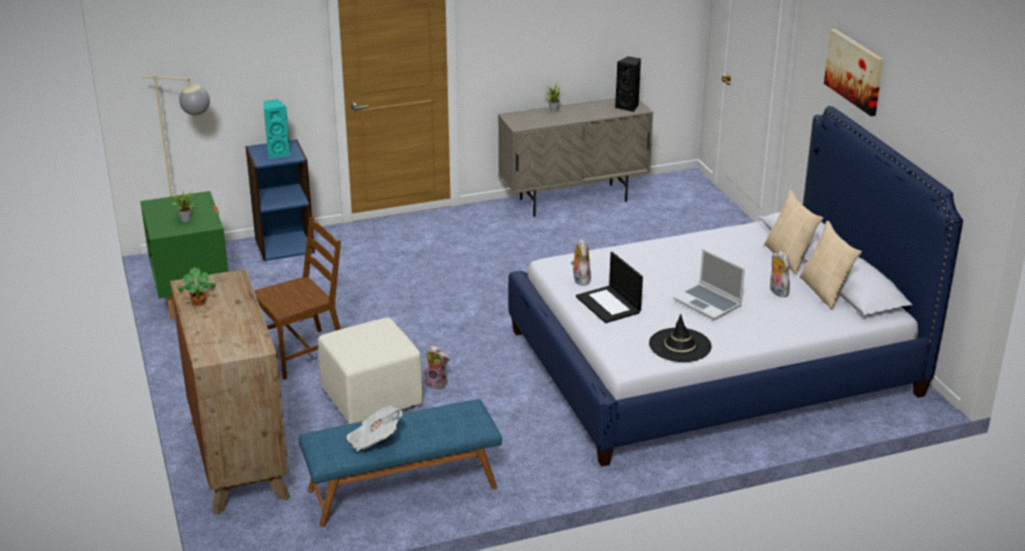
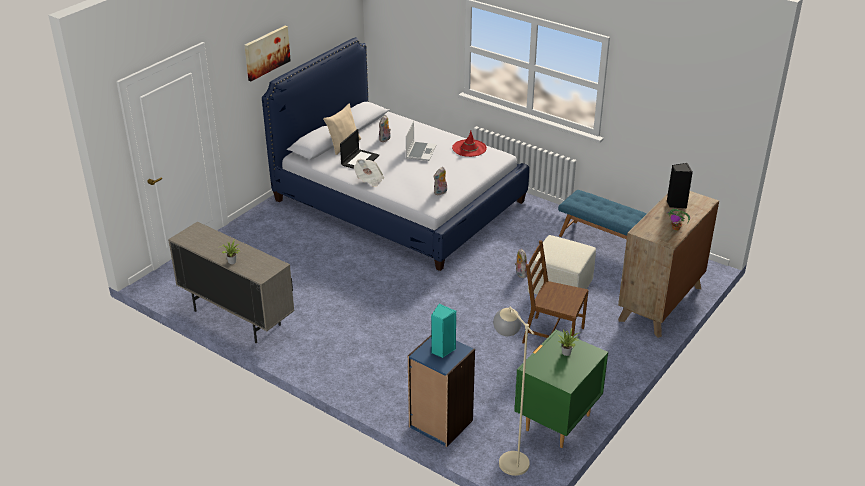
camera: 125 degrees left, 5 degrees up
(374, 440) = (631, 213): newspaper -> newspaper (369, 180)
(609, 305) = (456, 176): laptop -> laptop (360, 160)
(628, 107) = (196, 233): black speaker -> black speaker (676, 204)
(680, 345) = (469, 148): black hat -> red hat
(825, 292) = (370, 128): beige pillow -> none

